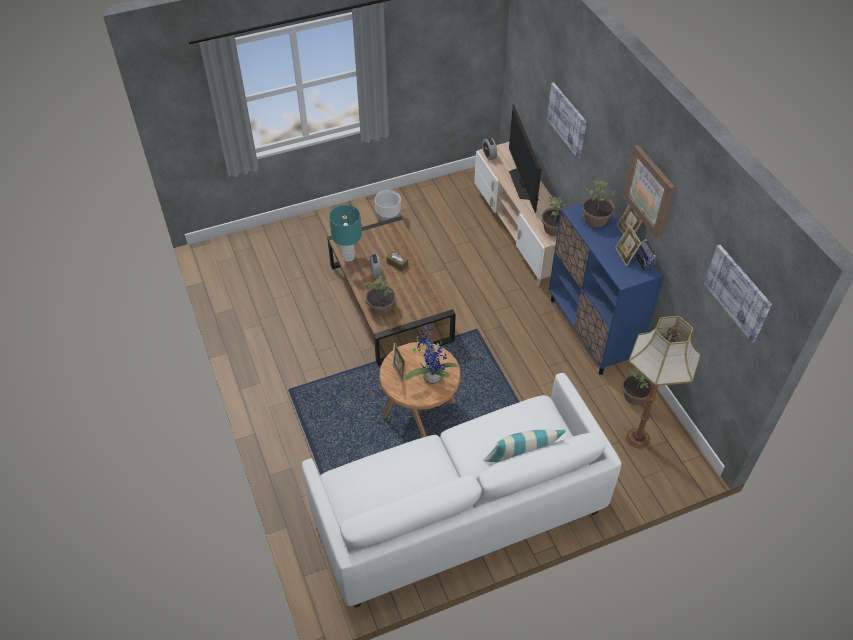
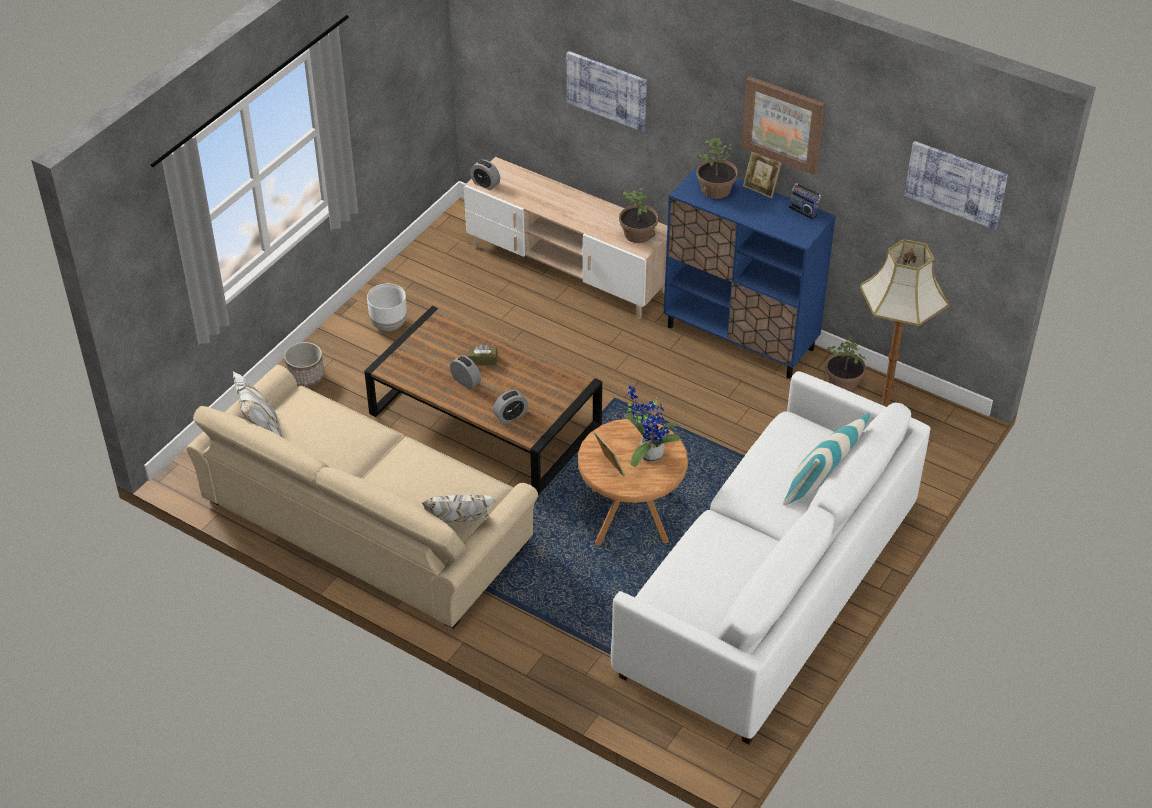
camera: 35 degrees left, 5 degrees down
(271, 328) = (366, 521): none -> beige sofa
(317, 226) = (306, 376): none -> planter
(348, 257) = (415, 380): turquoise table lamp -> none
(381, 307) = (510, 416): potted plant -> alarm clock
(523, 184) = (556, 200): television -> none
(625, 256) = (780, 213): picture frame -> none

